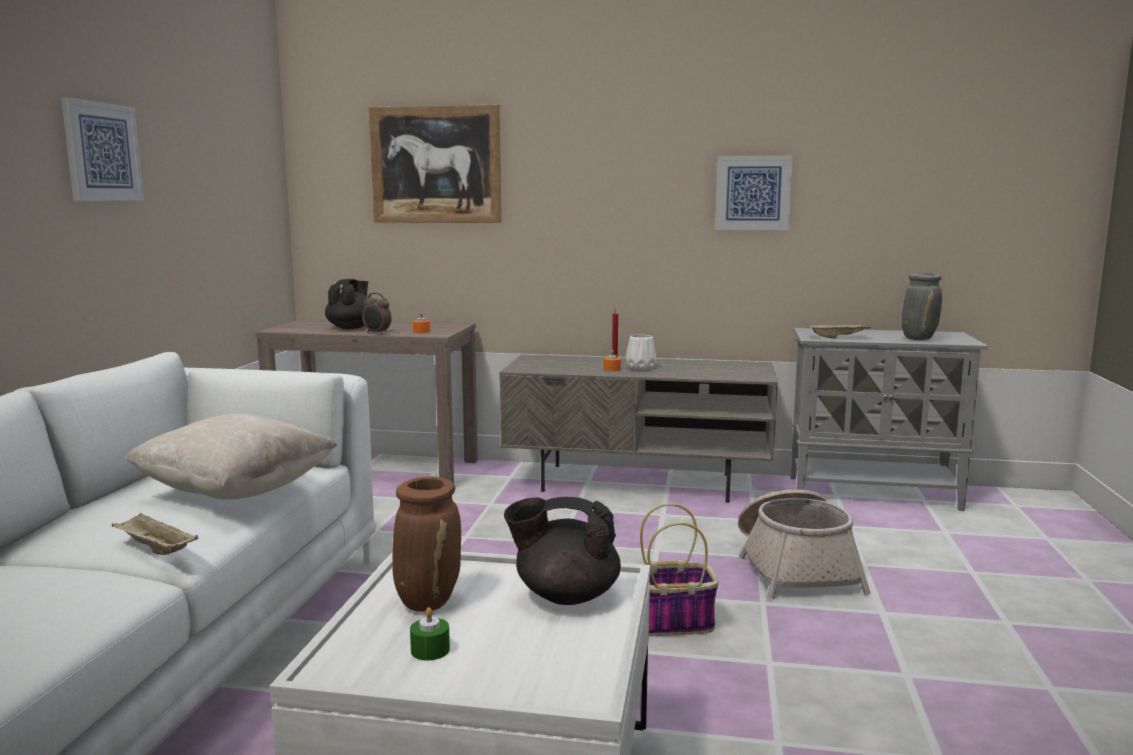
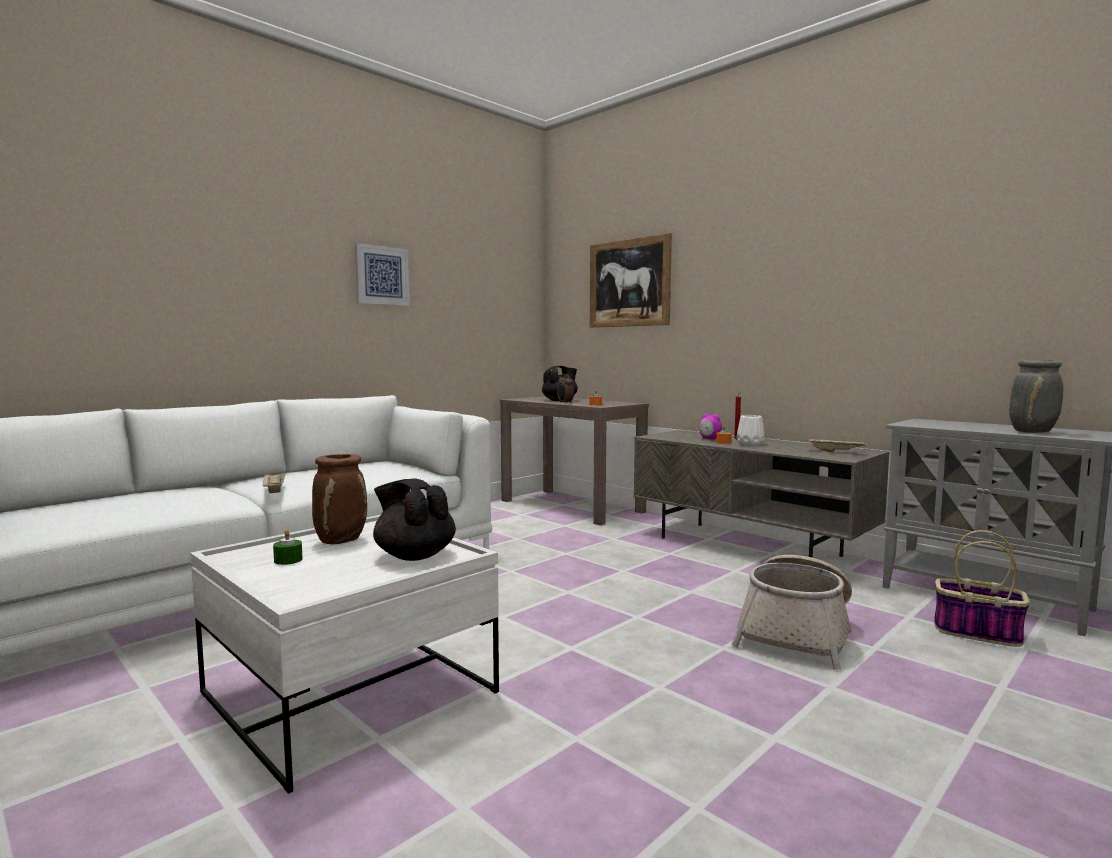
camera: 35 degrees right, 5 degrees down
(236, 493) = (363, 476): beige pillow -> none
(587, 366) = (710, 439): none -> alarm clock
(668, 624) = (620, 638): basket -> basket (975, 632)
(753, 193) = (874, 288): picture -> none
(837, 337) = (933, 425): beige tray -> beige tray (836, 452)

